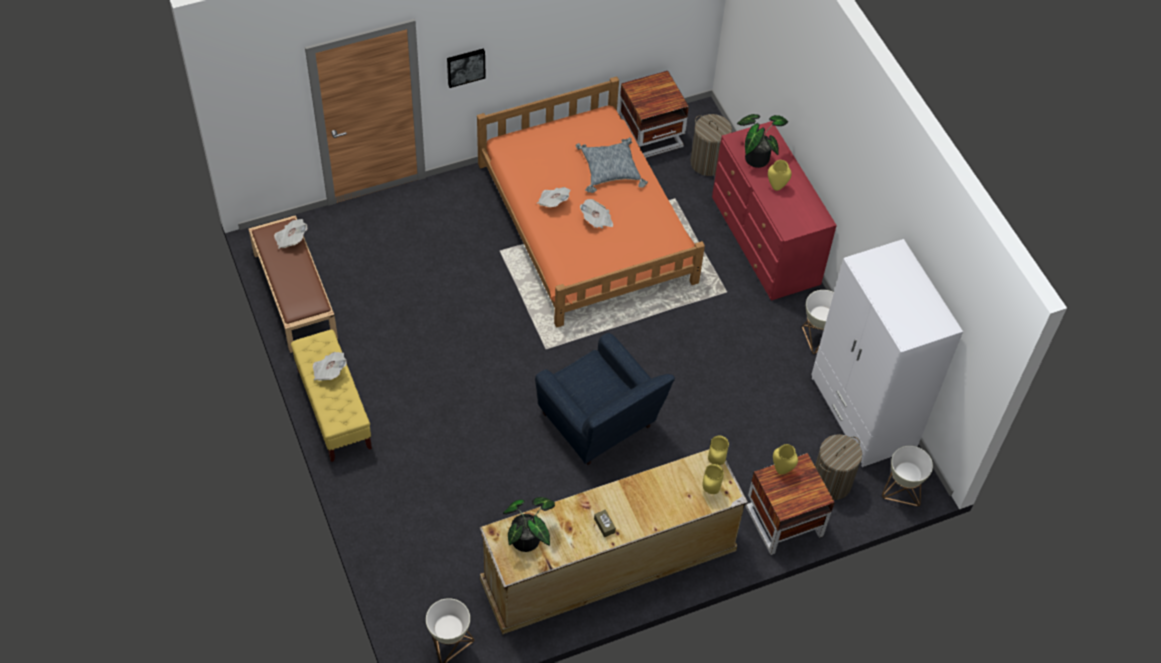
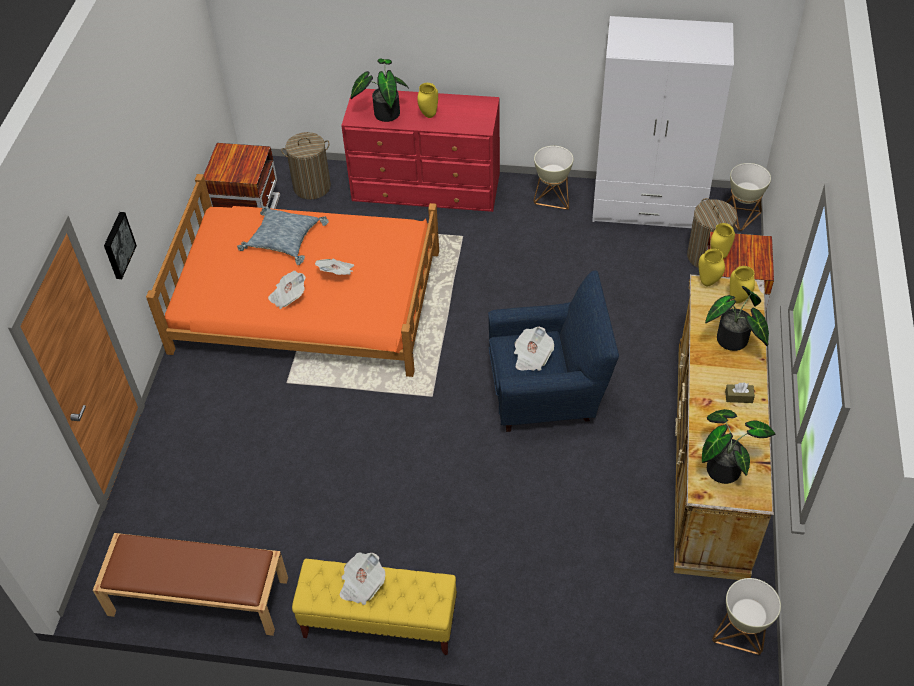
camera: 55 degrees left, 5 degrees down
(291, 239) = (147, 549): newspaper -> newspaper (531, 357)
(660, 502) = (733, 342): none -> potted plant

